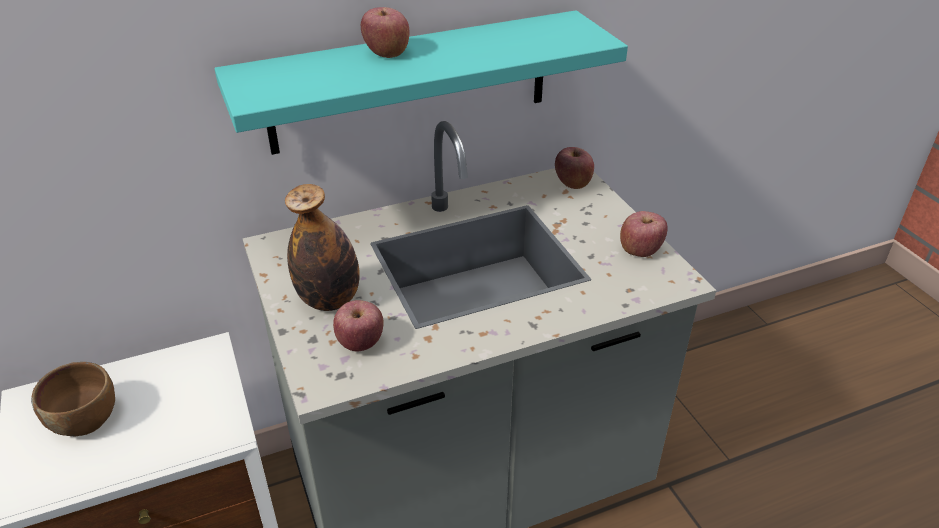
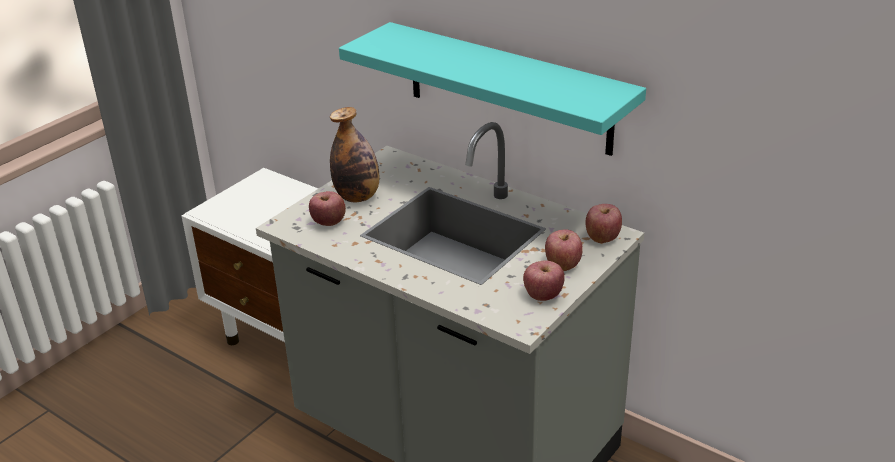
camera: 60 degrees right, 5 degrees down
(85, 419) = (265, 201): brown bowl -> none
(386, 53) = (470, 54): apple -> apple (563, 265)

